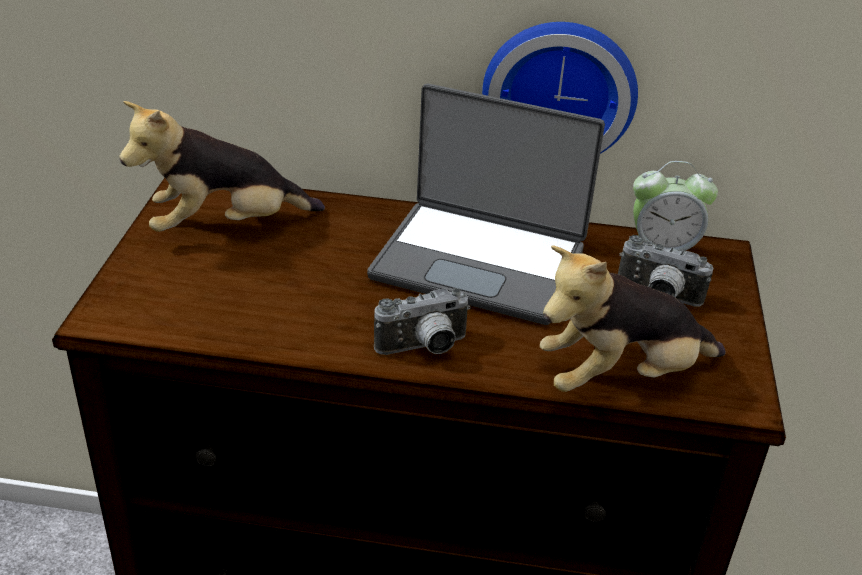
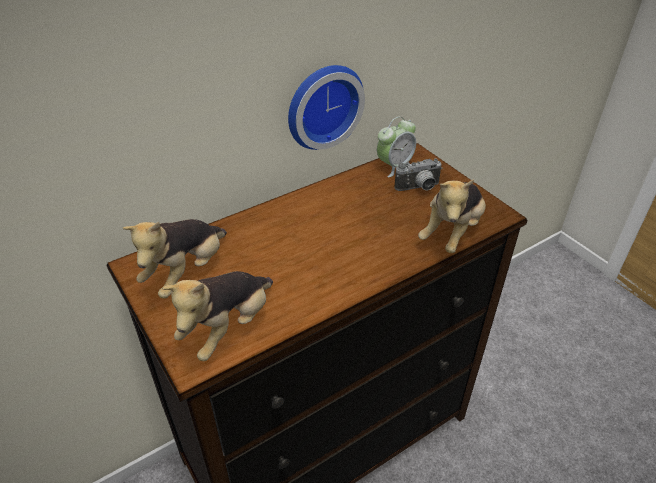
camera: 40 degrees left, 5 degrees up
(185, 305) = (228, 328): none -> plush toy
(424, 349) = (366, 272): camera -> none
(480, 262) = (332, 215): laptop -> none

